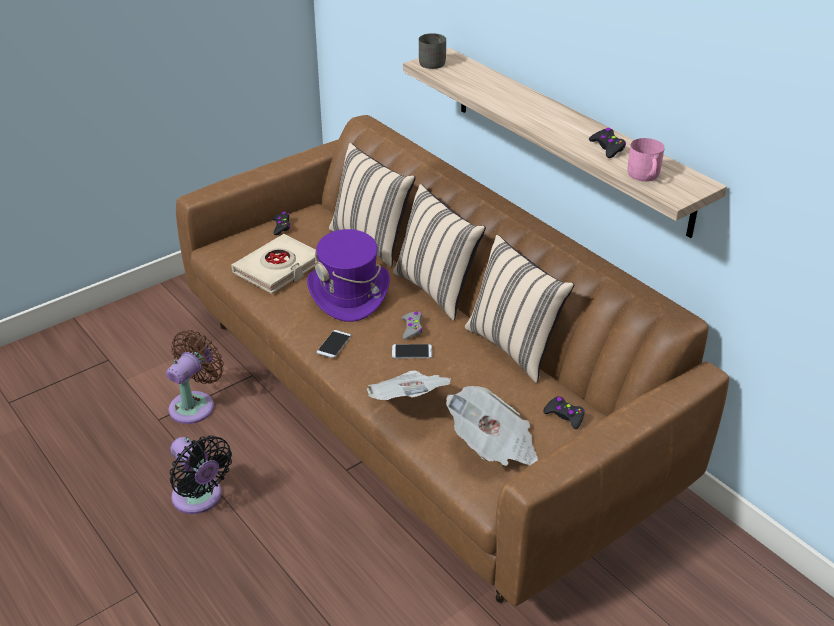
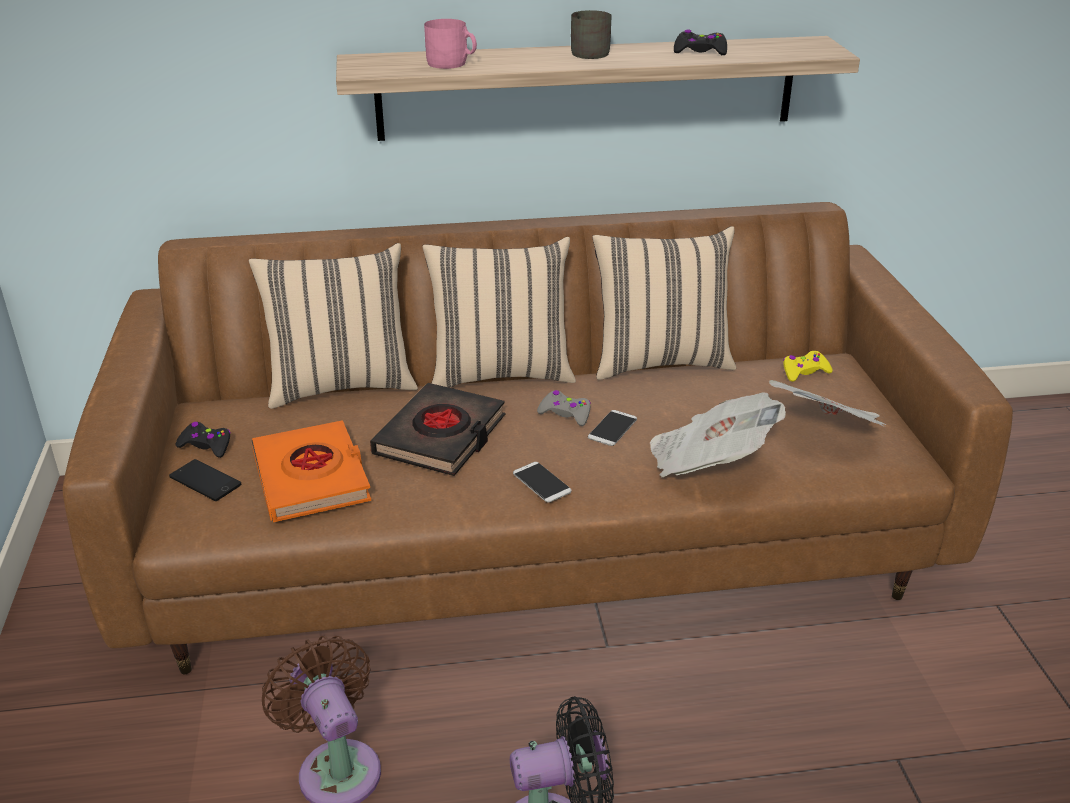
camera: 60 degrees left, 5 degrees down
(253, 240) = (205, 481): none -> phone
(278, 268) = (312, 478): beige book -> orange book
(349, 293) = (441, 436): purple hat -> black book
(434, 62) = (366, 67): grey mug -> grey mug (587, 52)
(564, 416) = (804, 372): black game controller -> yellow game controller
(644, 176) = (778, 53): pink mug -> pink mug (452, 64)

